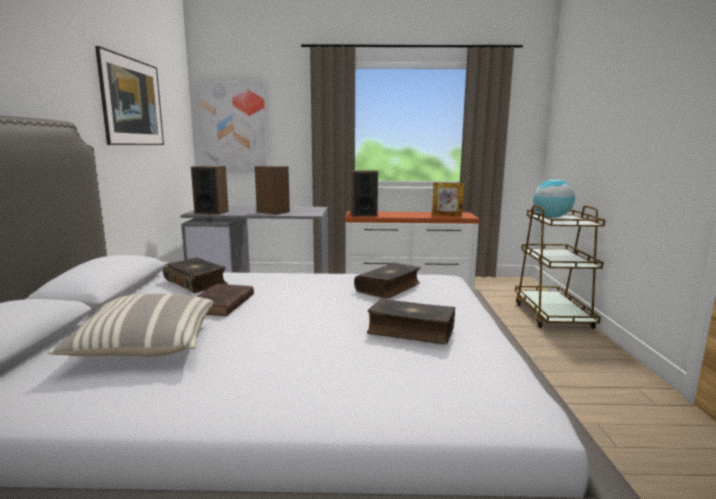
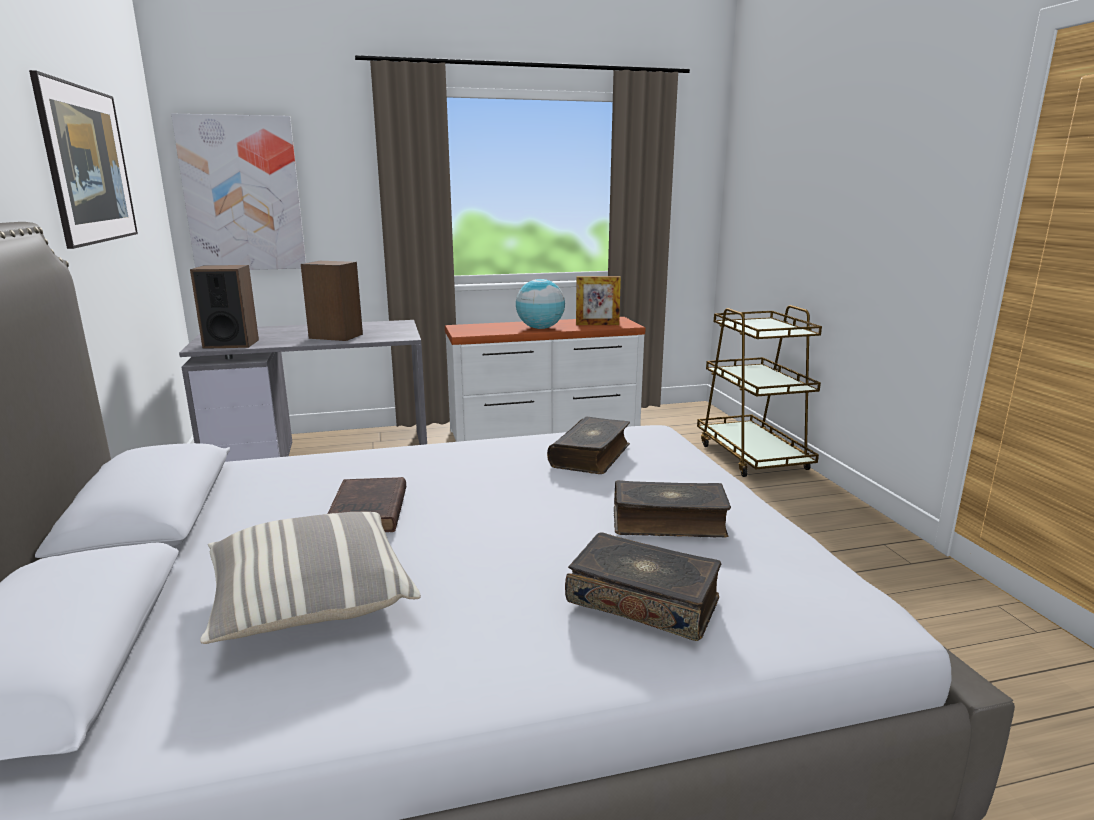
camera: 15 degrees left, 5 degrees up
(196, 282) = (296, 477): book -> book (644, 600)
(363, 214) = (476, 330): speaker -> none
(551, 217) = (748, 324): globe -> globe (540, 328)

